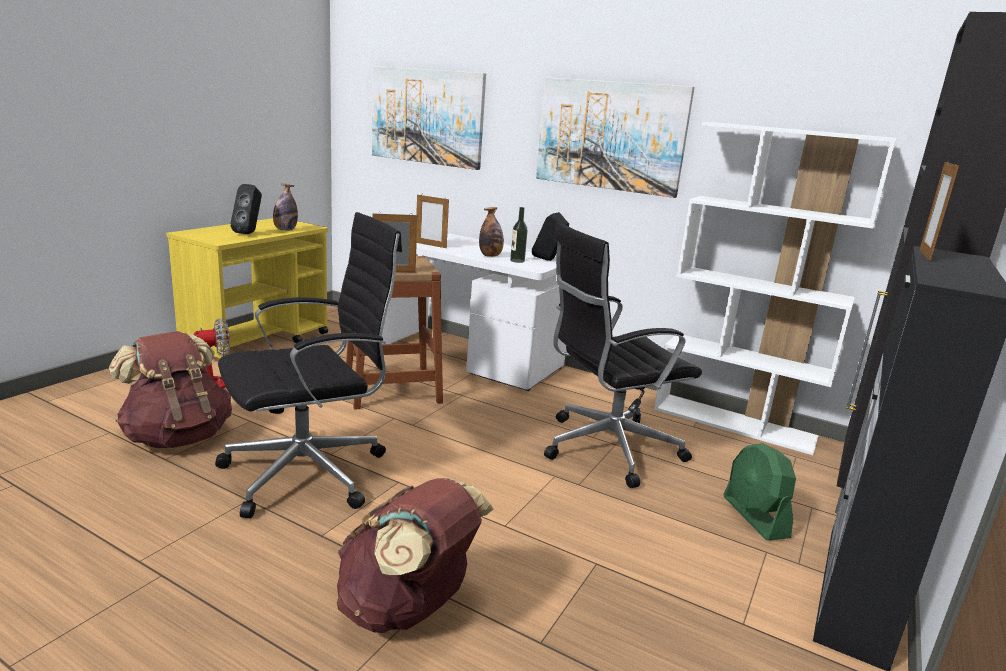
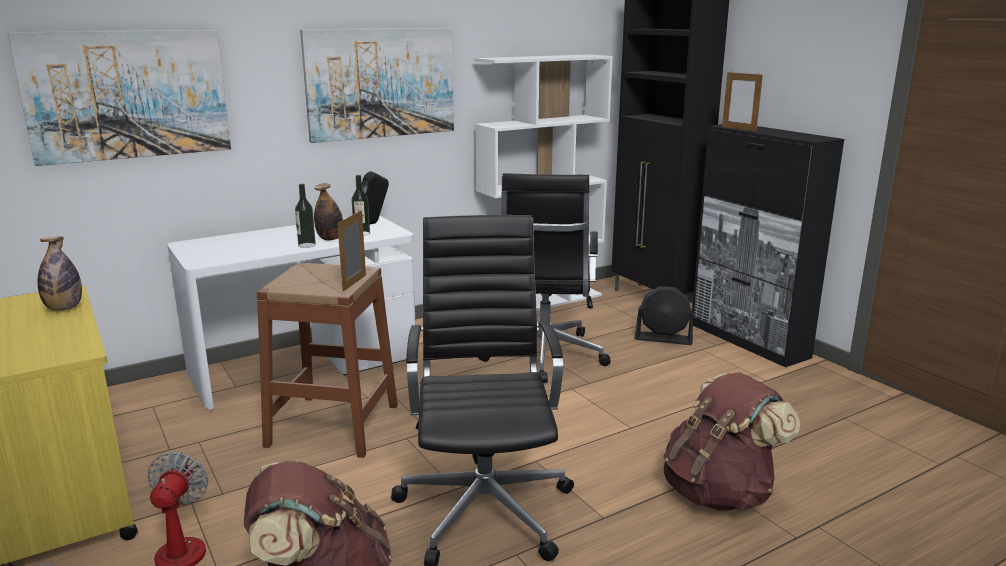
camera: 60 degrees left, 0 degrees up
(249, 233) = (50, 331): black speaker -> none
(430, 245) = (252, 253): picture frame -> none
(466, 253) = (307, 245): none -> bottle
(755, 517) = (663, 339): green fan -> black fan

